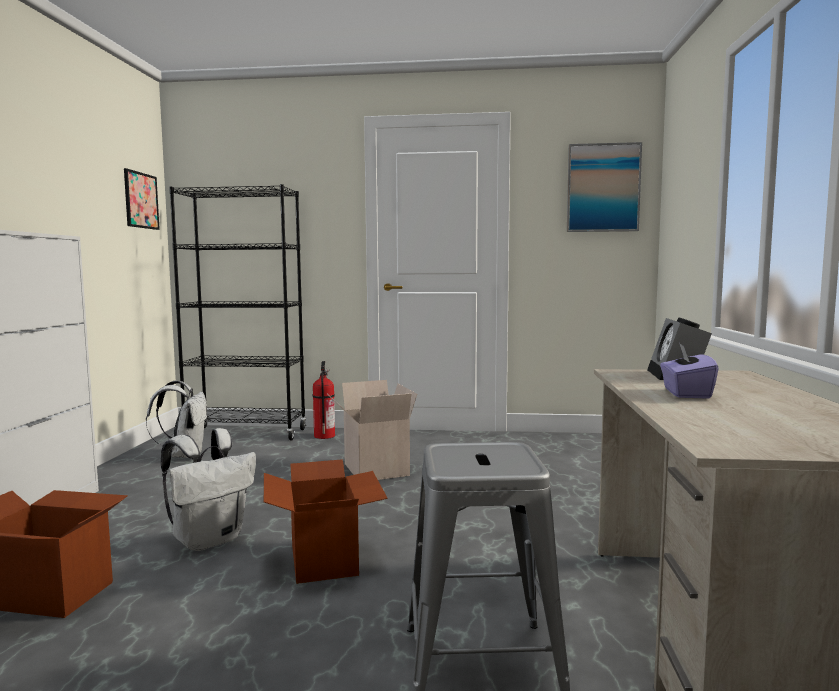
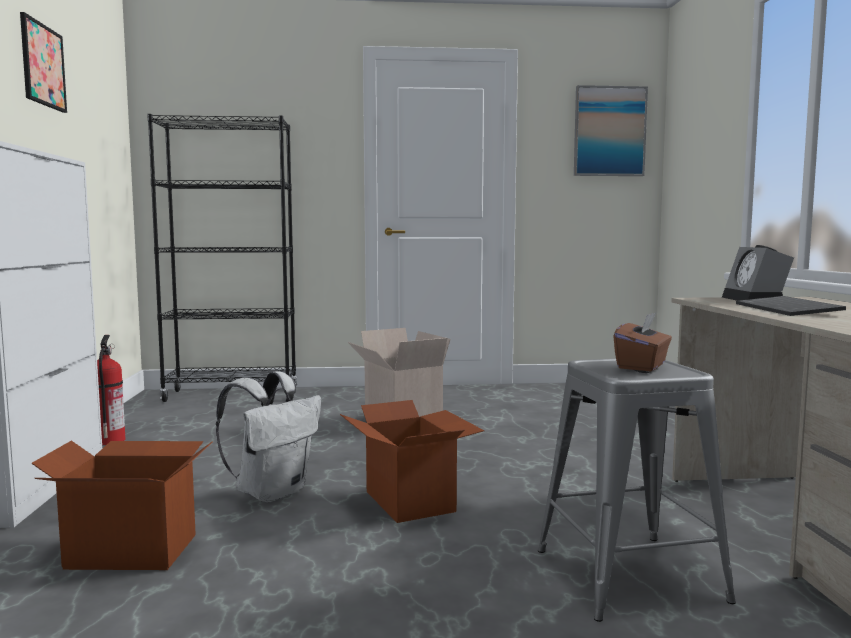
camera: 10 degrees left, 0 degrees up
(141, 200) = (110, 128): picture -> picture (43, 65)
(185, 455) = (177, 418): white backpack -> none
(324, 436) = (322, 394): fire extinguisher -> fire extinguisher (109, 440)
(489, 456) = (642, 366): none -> brown tissue box
(685, 393) = (789, 309): purple tissue box -> keyboard

